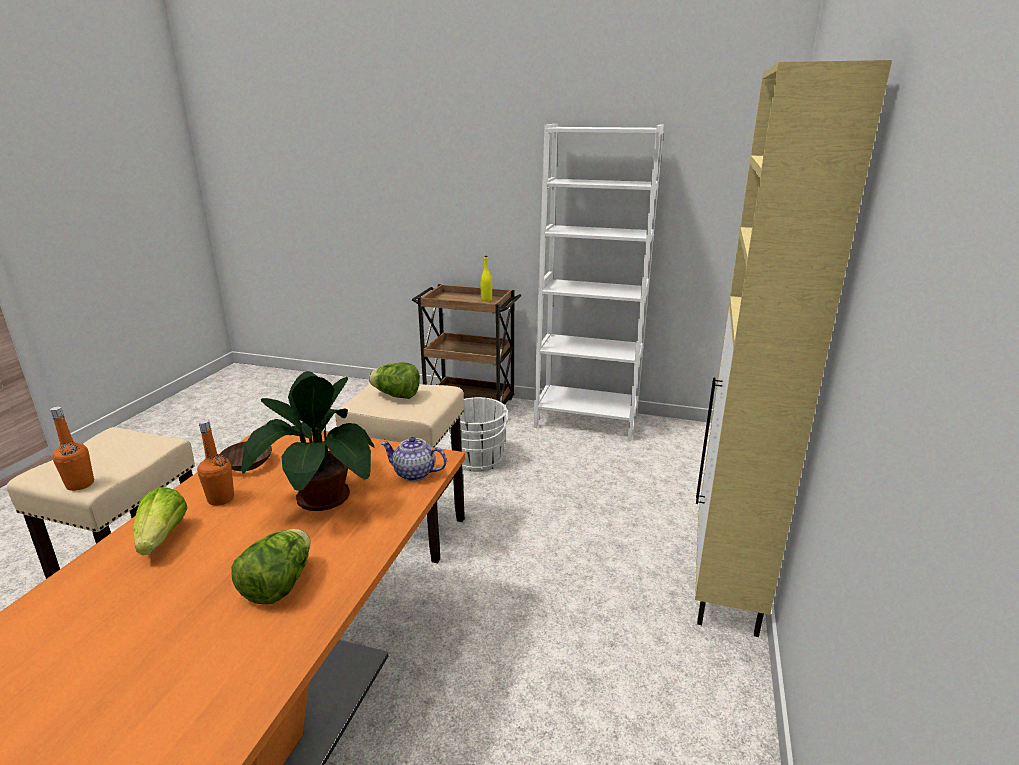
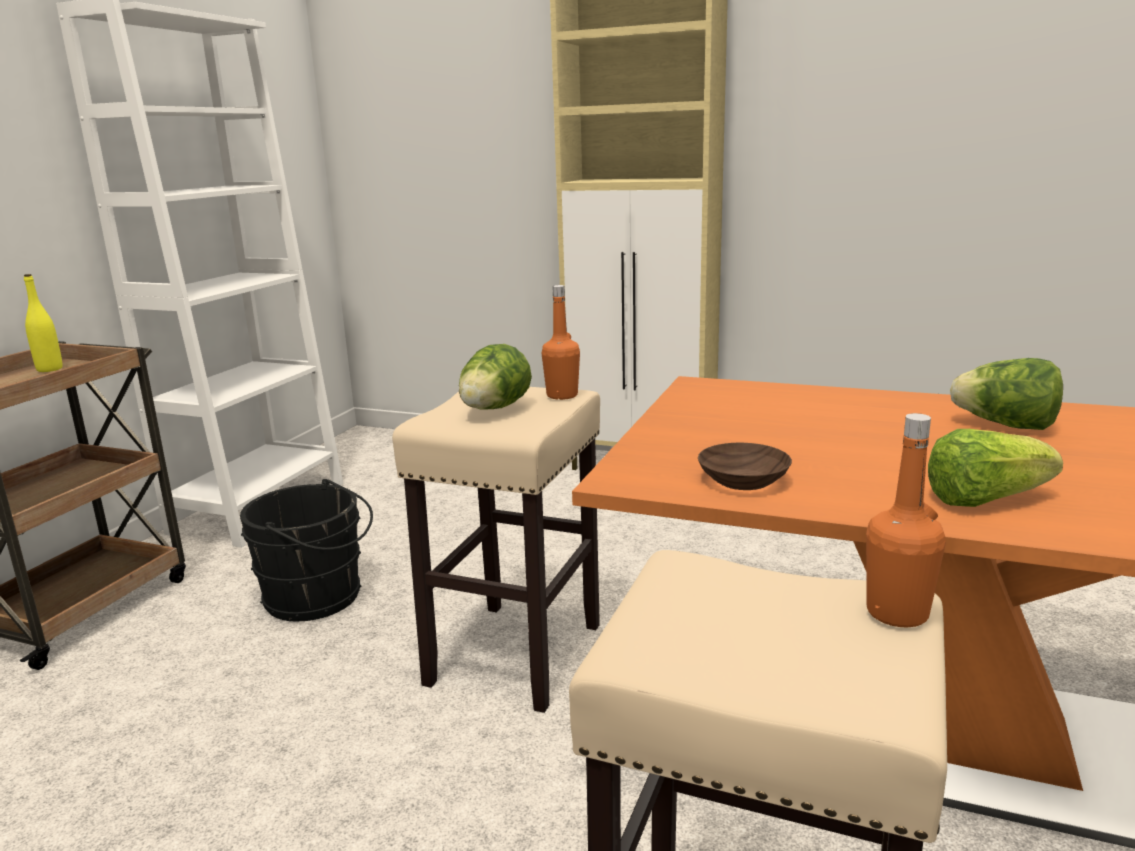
camera: 85 degrees left, 5 degrees down
(221, 499) = (858, 481): orange bottle -> orange bottle (562, 395)
(321, 498) = (822, 426): potted plant -> none
(414, 473) = (740, 391): teapot -> none
(477, 460) = (318, 598): white bucket -> black bucket

